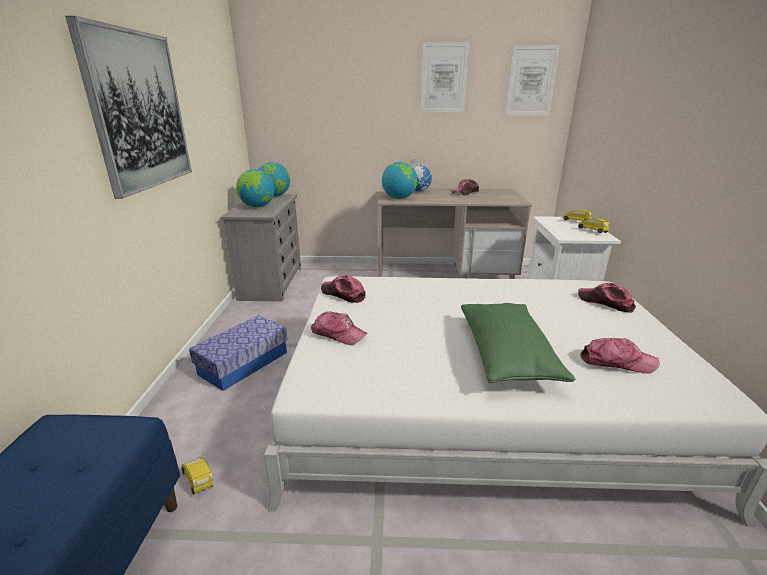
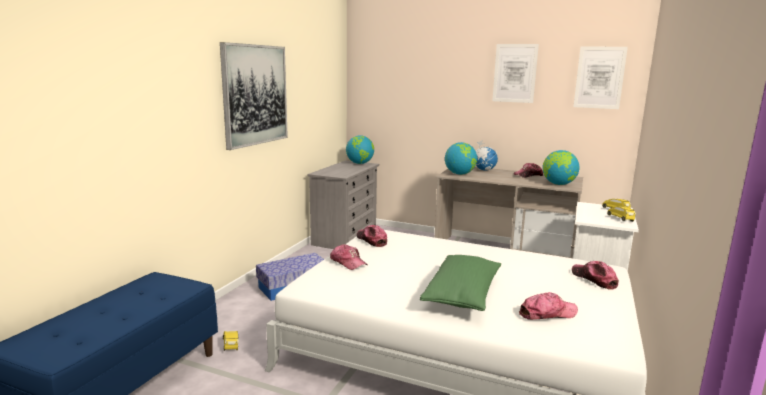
camera: 20 degrees right, 10 degrees down
(257, 206) = (340, 169): globe -> globe (558, 184)
(616, 362) = (547, 313): cap -> cap turned 45 degrees counterclockwise

